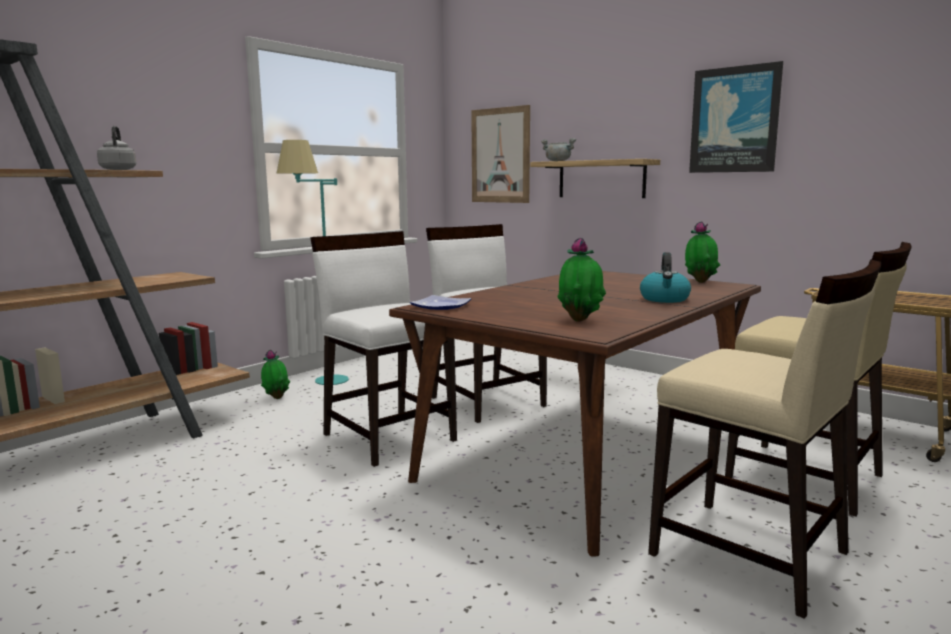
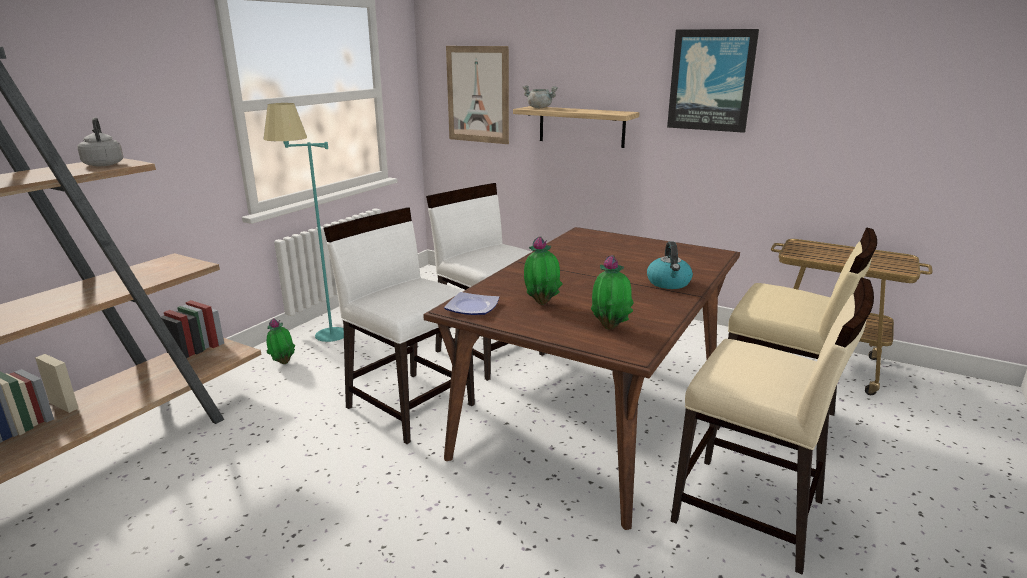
camera: 10 degrees left, 10 degrees up
(700, 282) = (687, 248): potted plant -> potted plant (541, 302)

